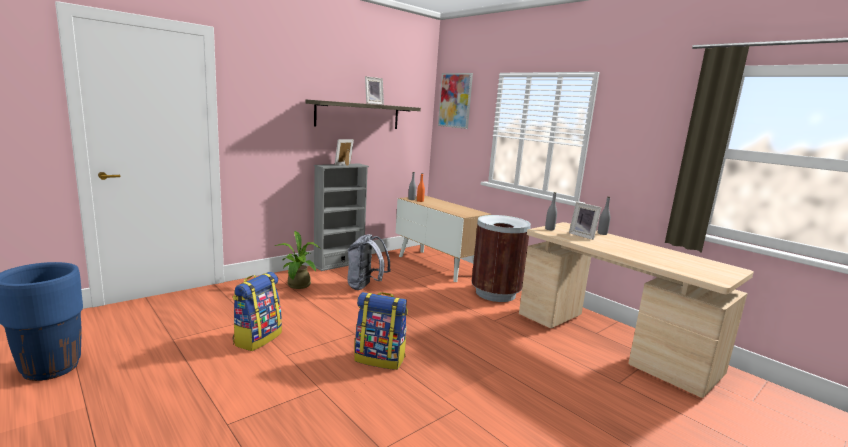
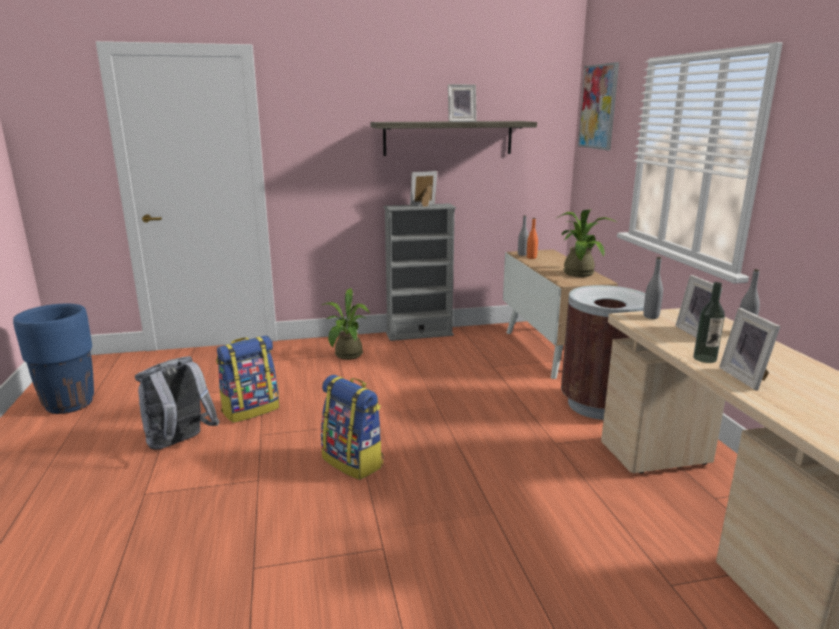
camera: 30 degrees right, 5 degrees up
(365, 287) = (423, 368): grey backpack -> grey backpack (179, 444)
(461, 208) = (579, 272): none -> potted plant
(605, 248) = (704, 358): none -> bottle
(635, 255) = (746, 378): none -> picture frame

